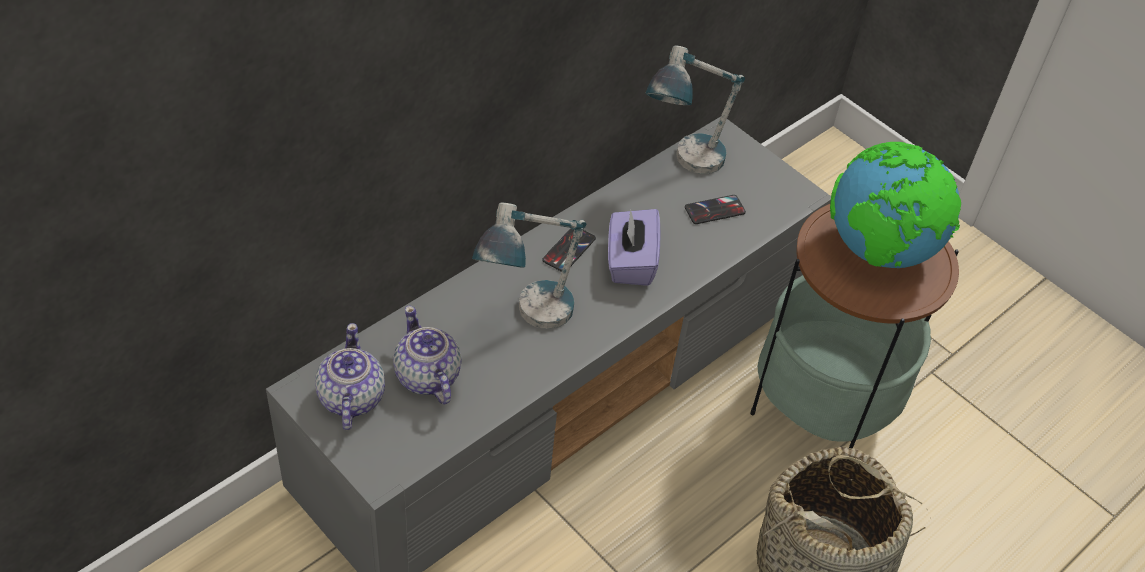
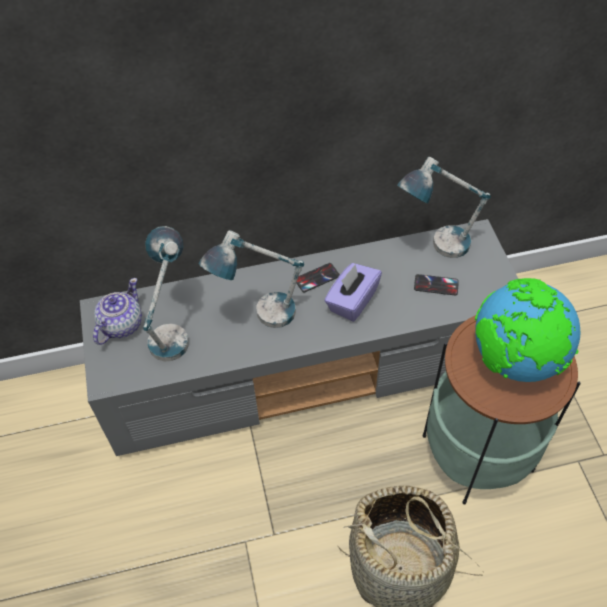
camera: 35 degrees right, 5 degrees up
(427, 377) = (173, 329): teapot -> table lamp

